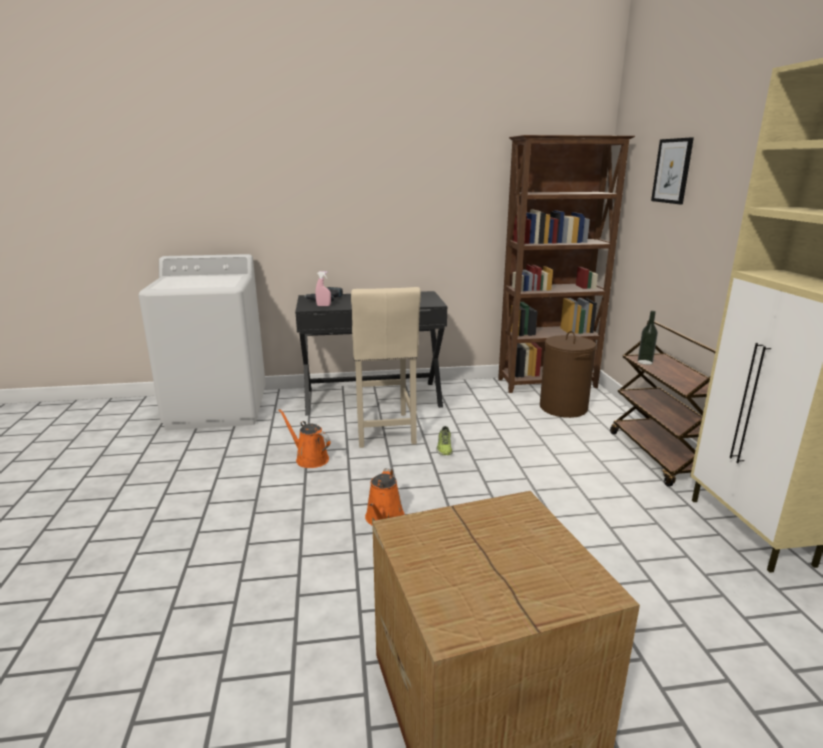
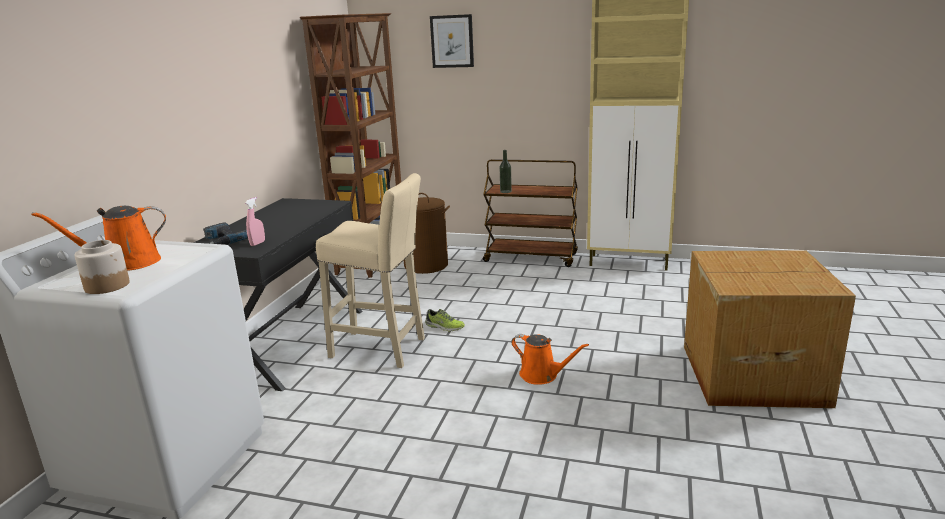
camera: 65 degrees left, 0 degrees up
(163, 284) = (107, 286): none -> jar
(309, 458) = (397, 400): orange watering can -> orange watering can (126, 264)

